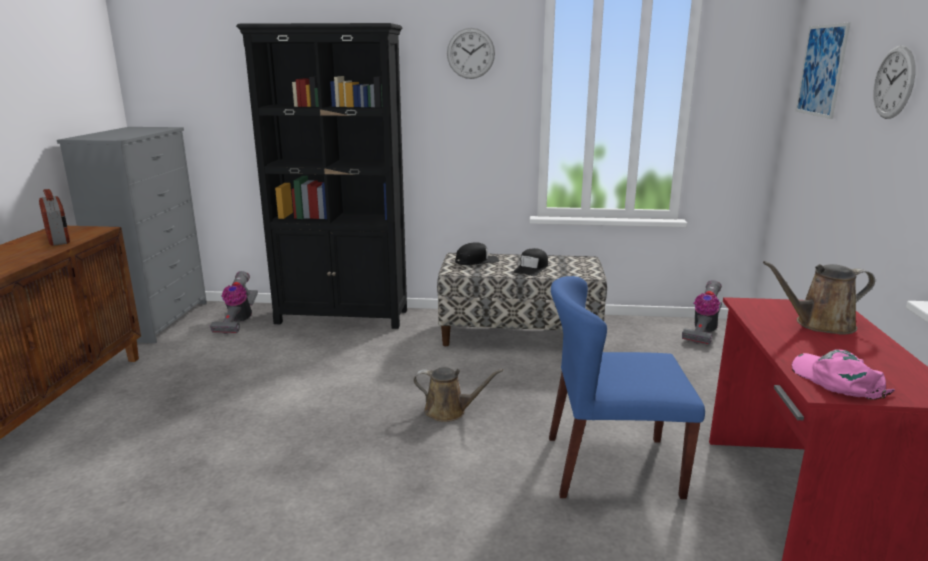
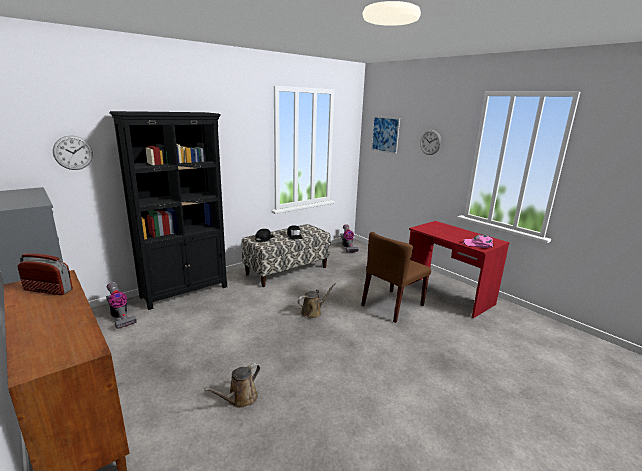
camera: 45 degrees left, 0 degrees up
(470, 53) = (241, 127): wall clock -> wall clock (73, 152)
(611, 466) = (392, 305): blue chair -> brown chair
(819, 324) = (445, 229): brown watering can -> brown watering can (240, 399)

